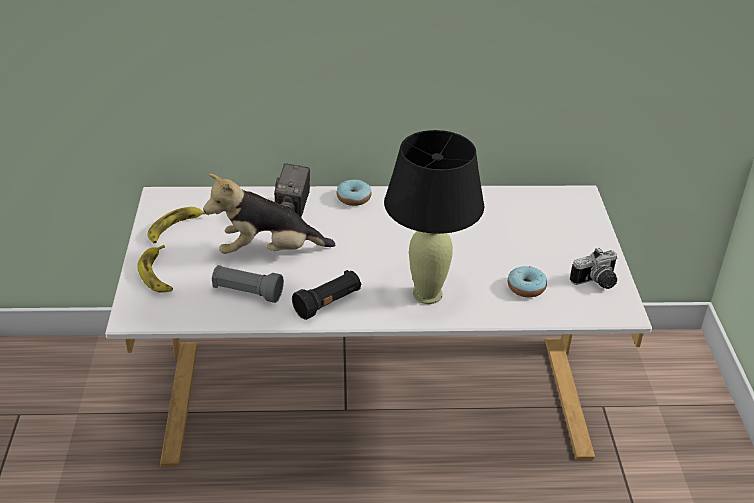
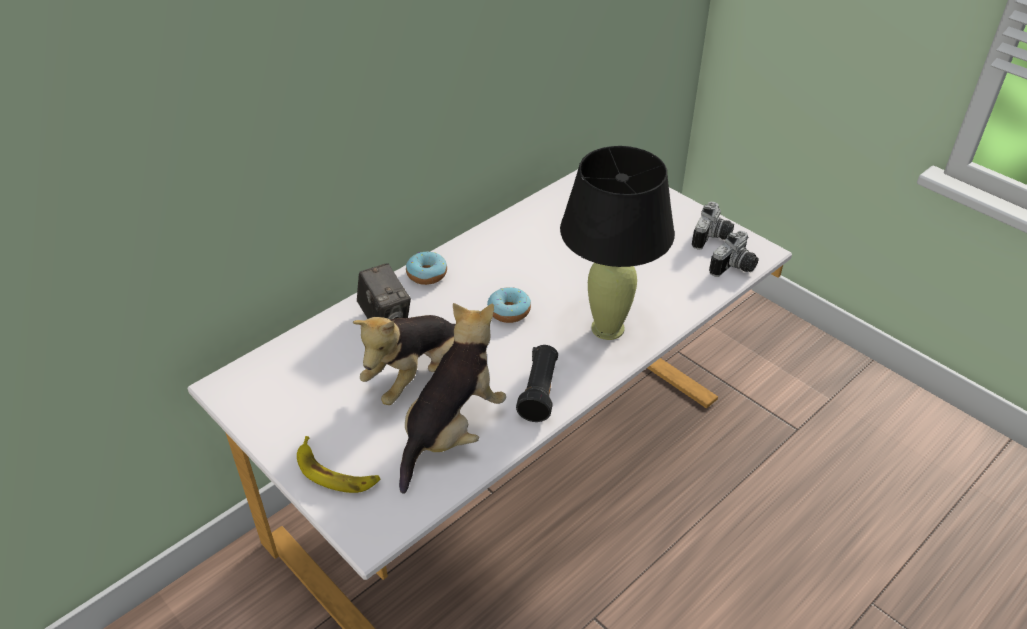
camera: 40 degrees left, 5 degrees up
(175, 228) = (288, 411): banana -> none
(247, 292) = (452, 431): grey flashlight -> plush toy
(526, 287) = (671, 274): donut -> donut (509, 311)
(584, 311) = (735, 268): none -> camera

